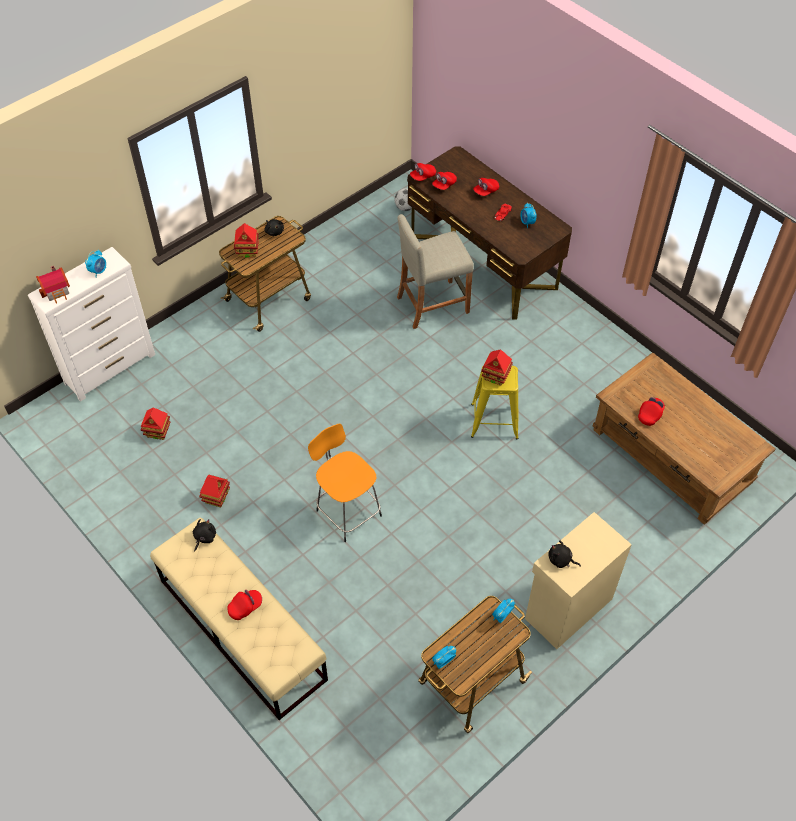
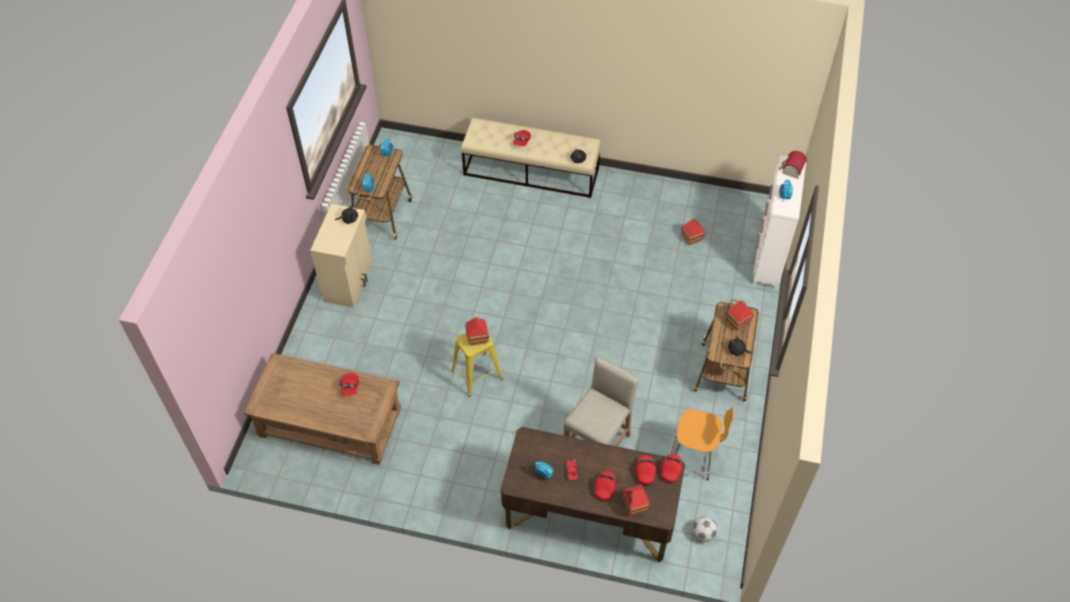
camera: 145 degrees right, 0 degrees up
(216, 498) = (614, 224): toy house -> toy house (634, 506)
(347, 511) = (527, 260): orange stool -> orange stool (694, 459)

